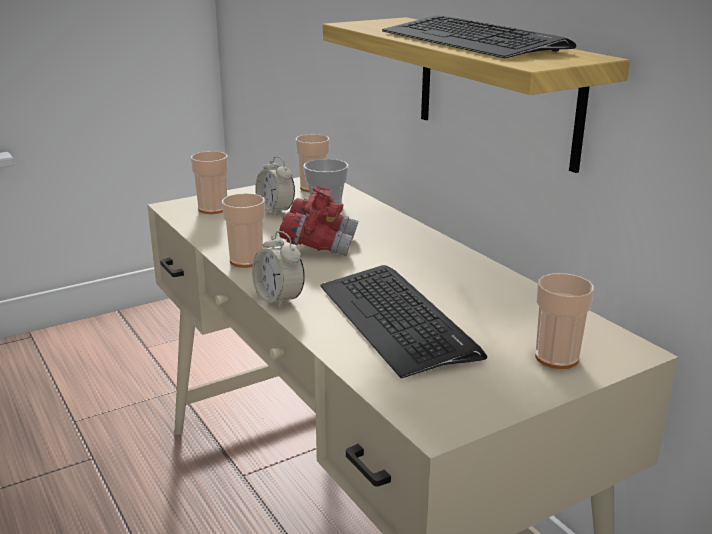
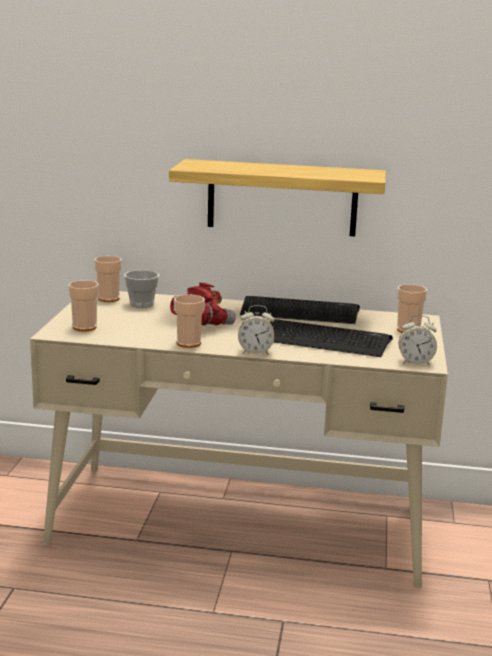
camera: 50 degrees left, 5 degrees down
(275, 210) = (125, 316): alarm clock -> alarm clock (415, 362)
(472, 41) = (294, 170): keyboard -> keyboard (299, 312)

